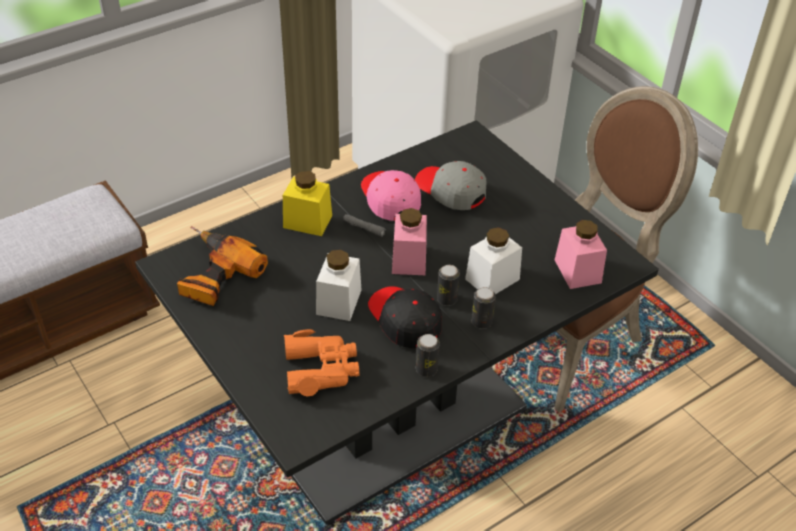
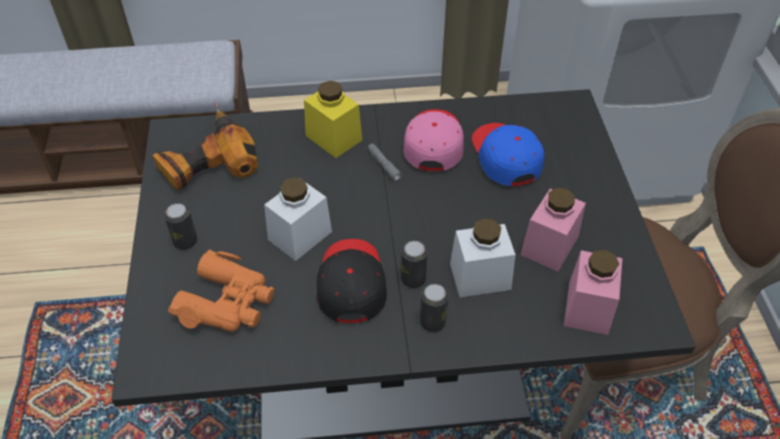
camera: 30 degrees right, 5 degrees up
(409, 259) = (405, 217): pink jar -> pink jar (549, 246)
(426, 369) = (333, 351): can -> can (185, 241)
(450, 190) = (505, 157): grey cap -> blue cap

